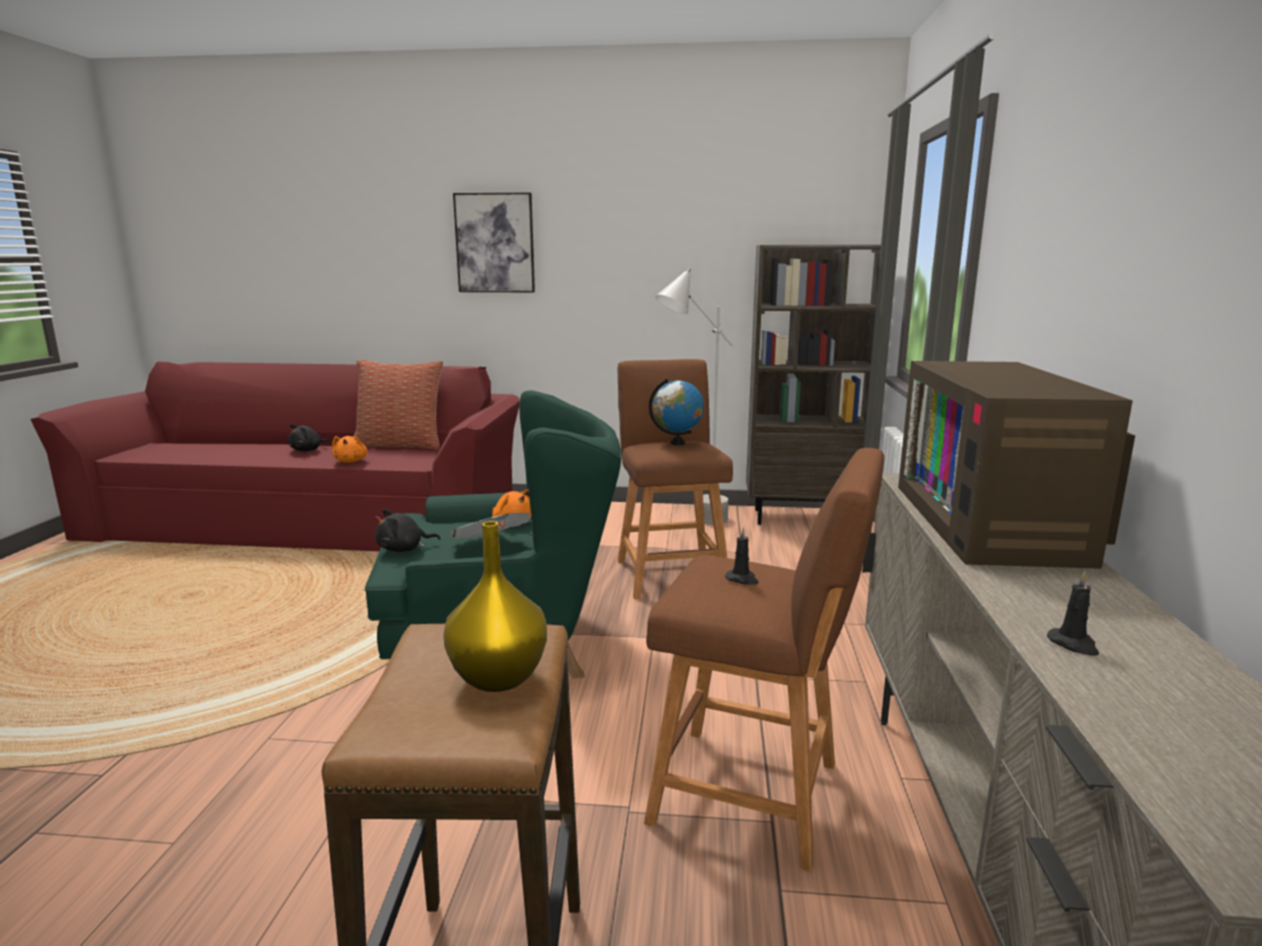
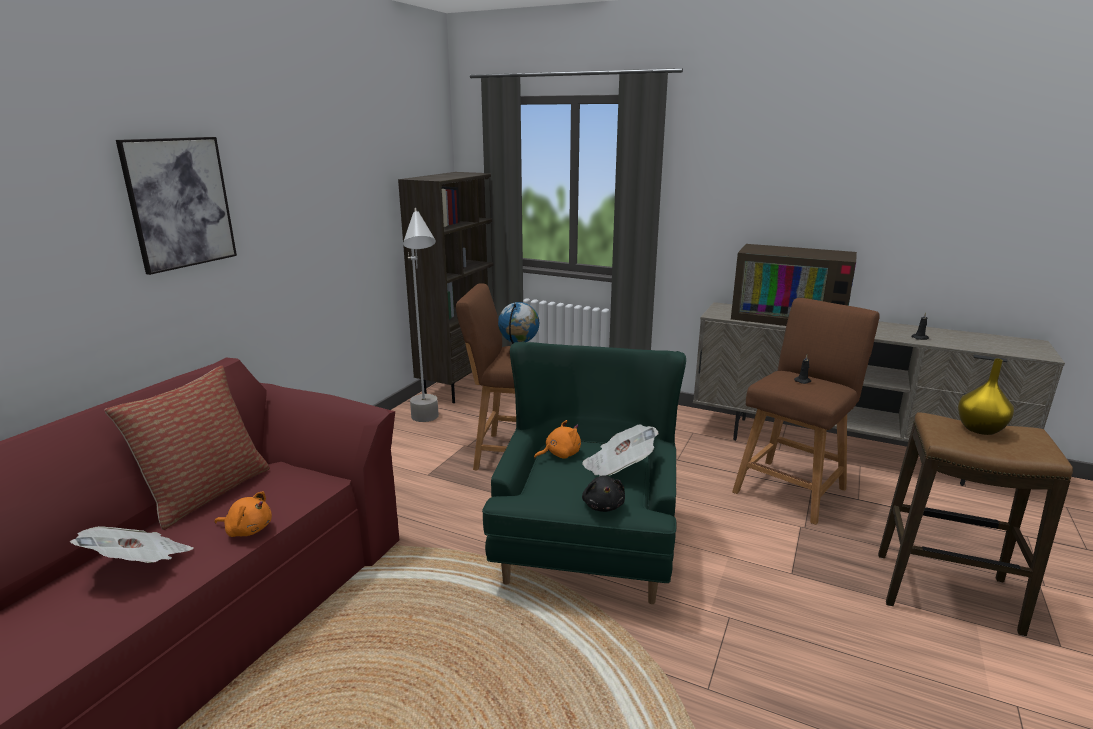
camera: 70 degrees left, 5 degrees up
(308, 450) = (141, 564): black plush toy -> newspaper

